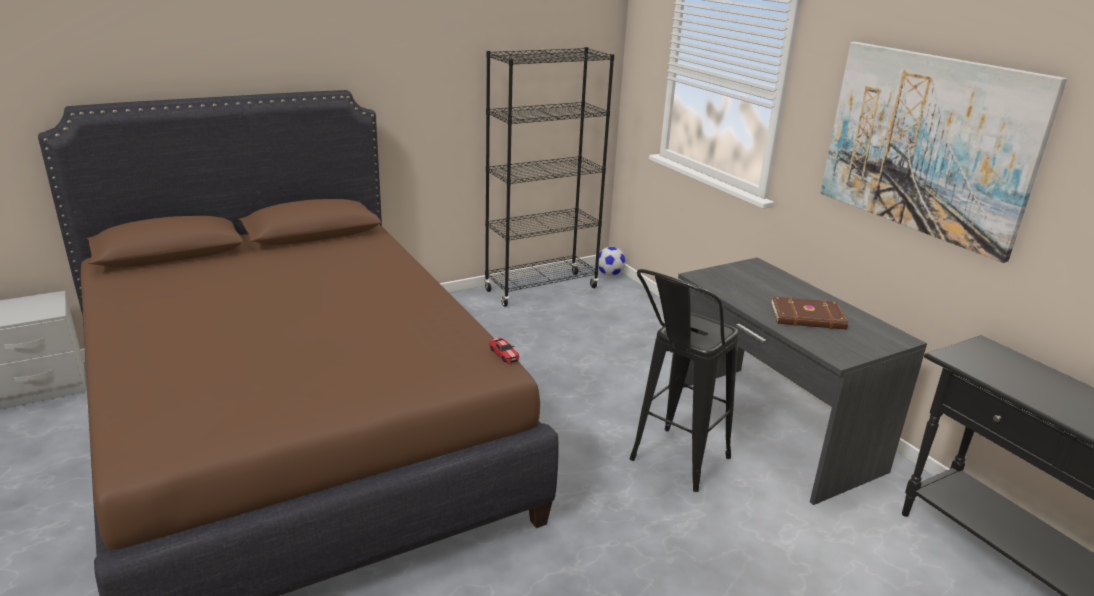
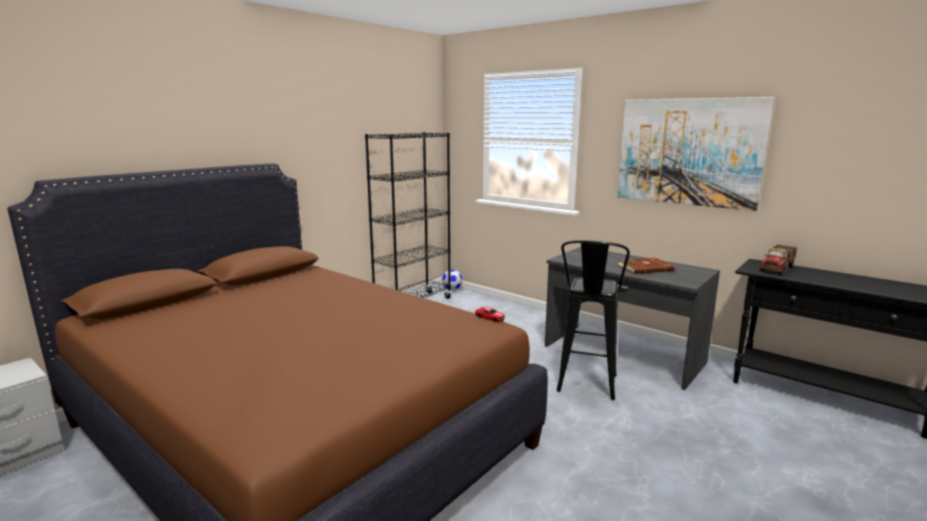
camera: 20 degrees left, 10 degrees down
(1001, 365) = (777, 269): none -> toy truck

